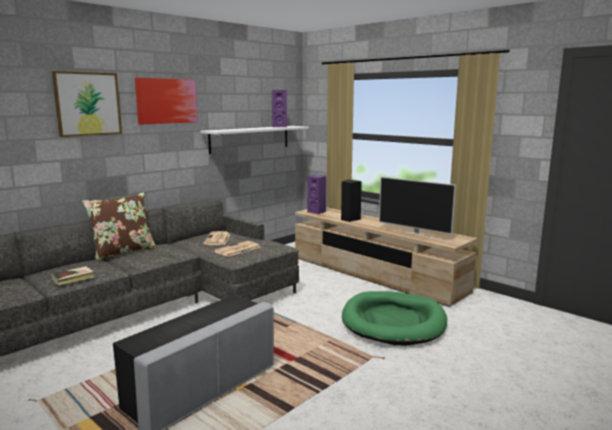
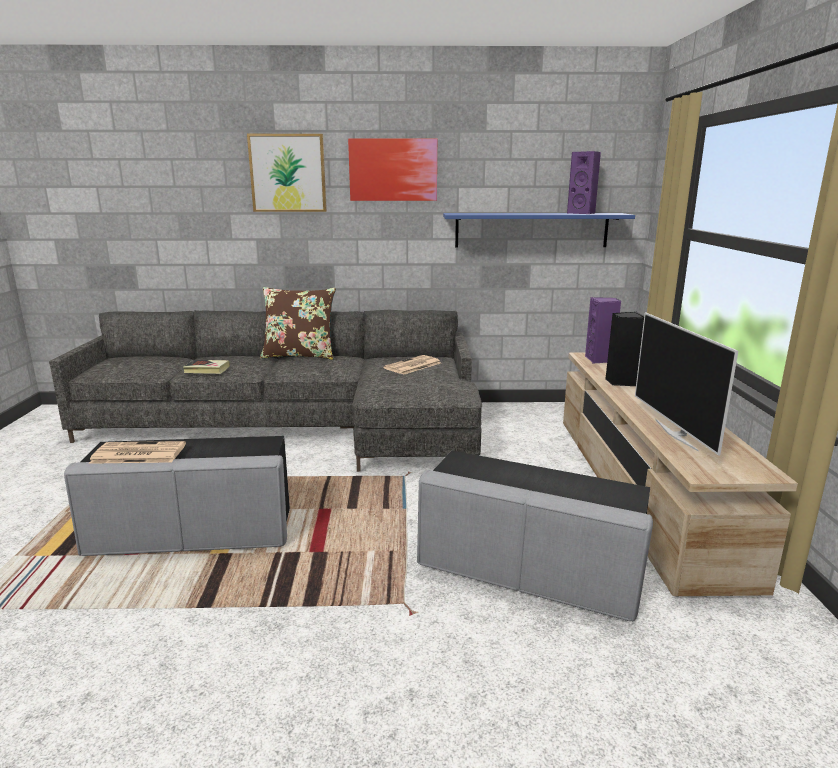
camera: 45 degrees right, 5 degrees up
(237, 249) = (401, 384): newspaper -> newspaper (137, 454)
(250, 139) = (531, 230): white shelf -> blue shelf
(393, 322) = (528, 571): green dog bed -> grey ottoman

